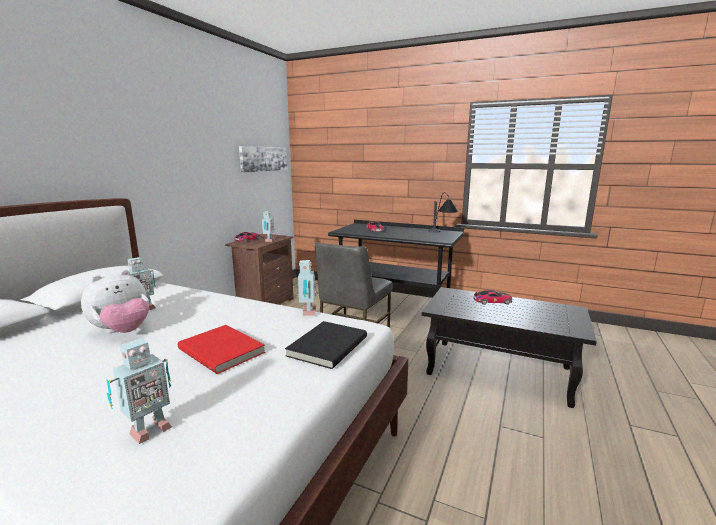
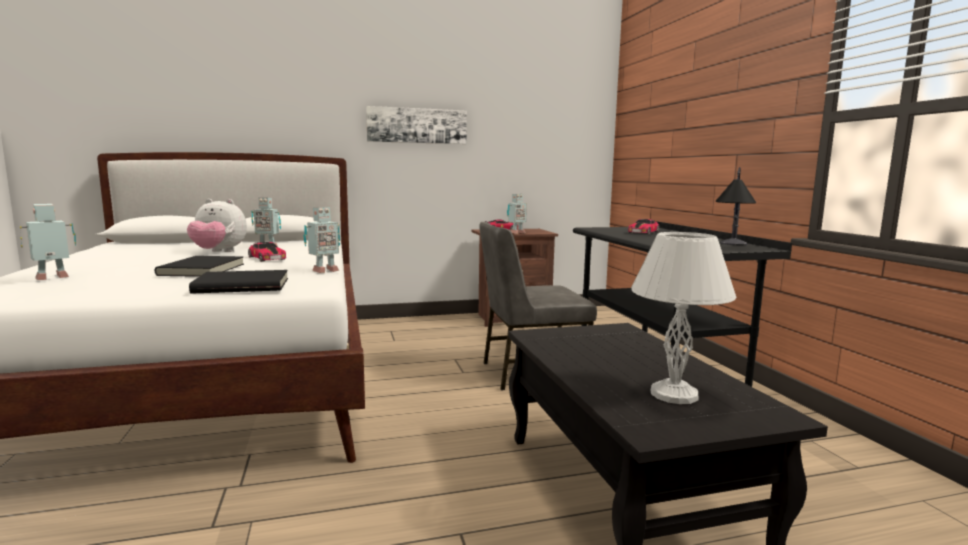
camera: 50 degrees right, 5 degrees down
(148, 430) = (53, 278): toy robot -> toy robot turned 135 degrees clockwise
(223, 350) = (204, 269): red book -> black book
(263, 159) = (556, 131): picture -> picture (417, 125)
(492, 301) = (646, 355): toy car -> toy car (266, 258)
(542, 314) = (673, 393): none -> white table lamp

